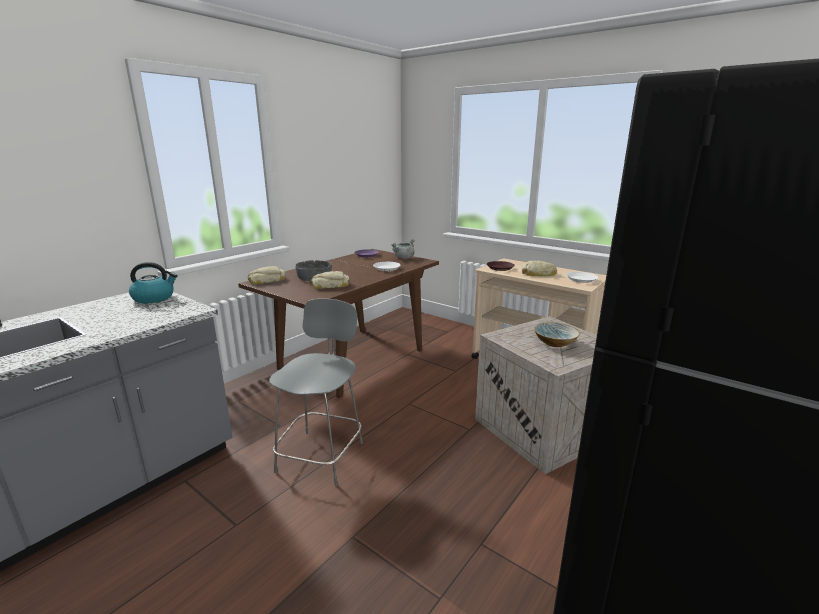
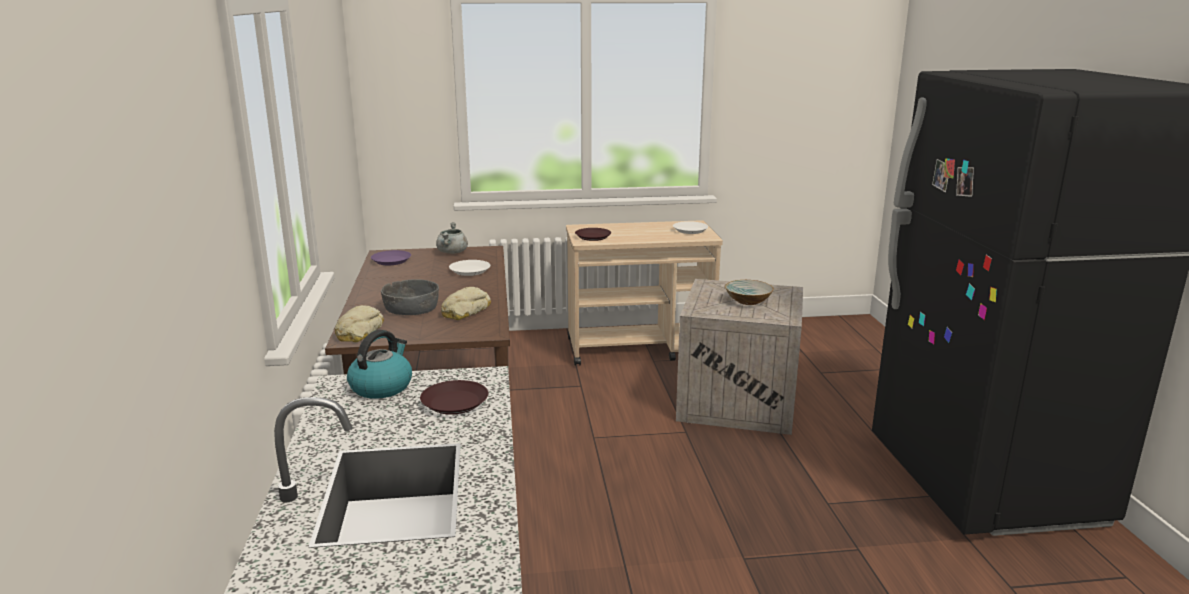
camera: 45 degrees left, 0 degrees up
(145, 316) = (454, 403): none -> brown plate
(322, 455) = (599, 524): grey stool -> none
(538, 273) = (642, 234): bread -> none

